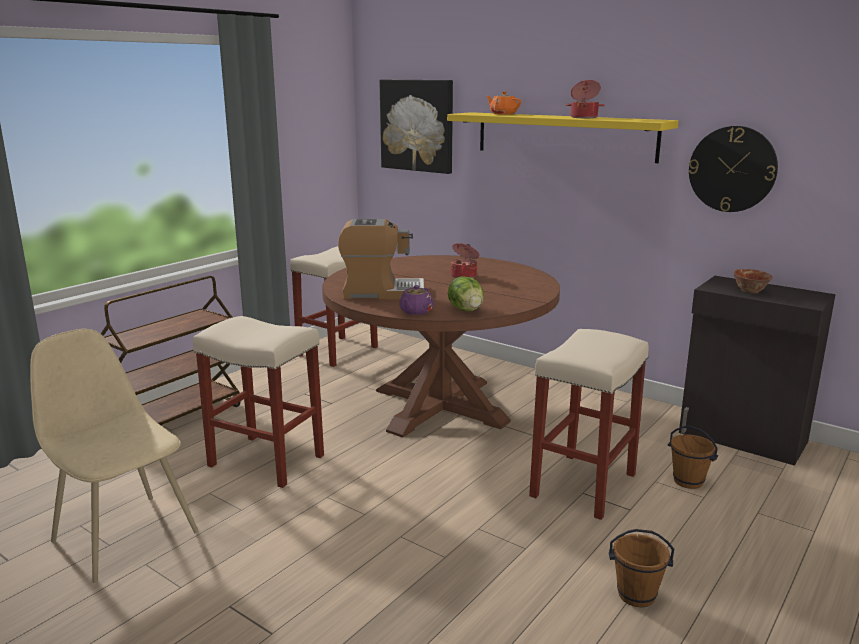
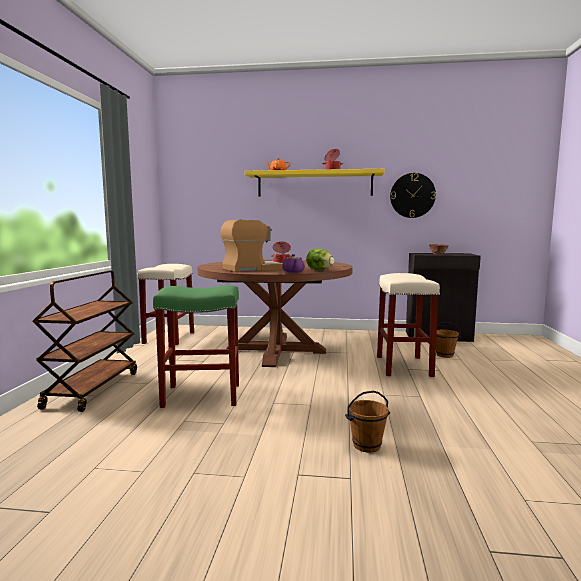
camera: 30 degrees left, 10 degrees down
(123, 535) = (147, 462): beige chair -> none
(264, 461) = (200, 396): beige stool -> green stool
(417, 125) = (210, 184): picture -> none
(636, 596) = (498, 400): brown bucket -> brown bucket (367, 446)

